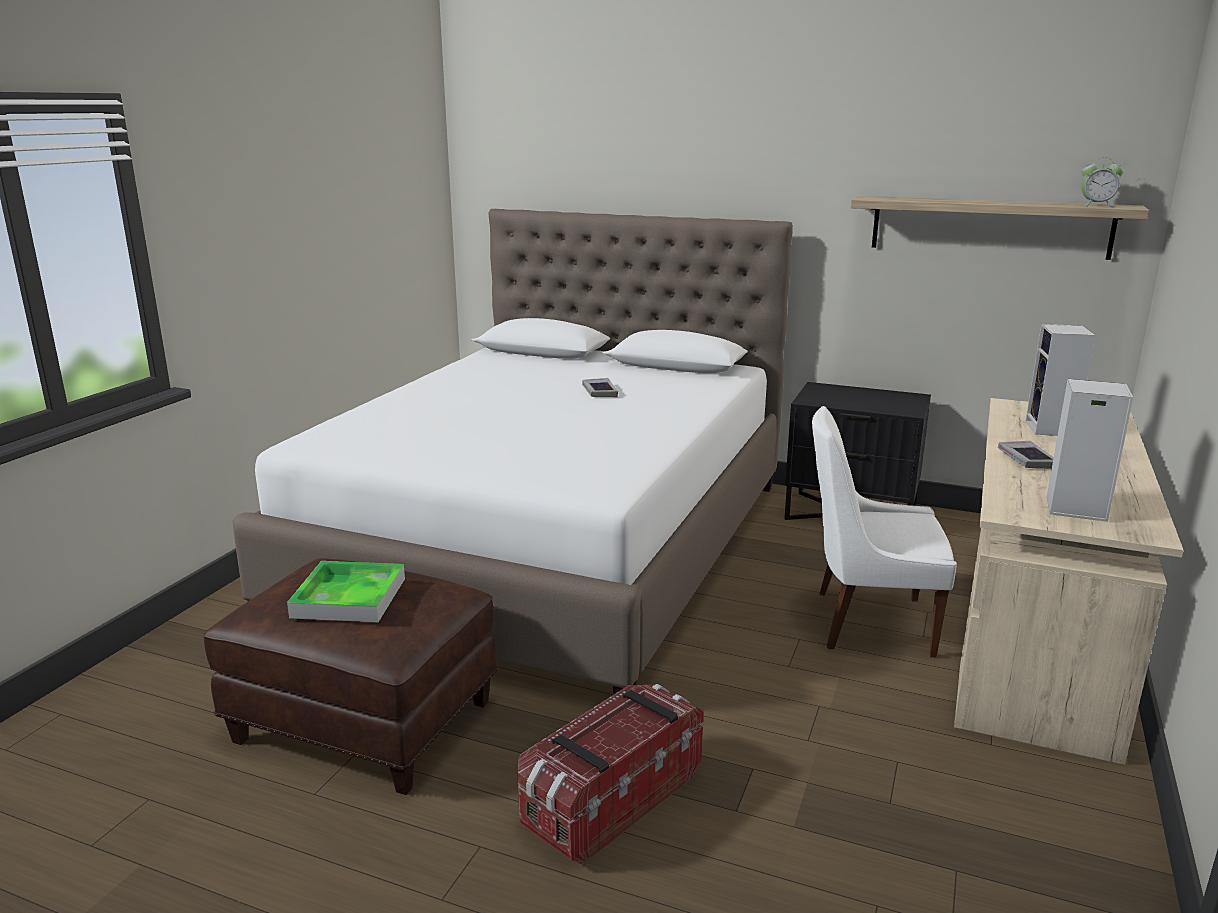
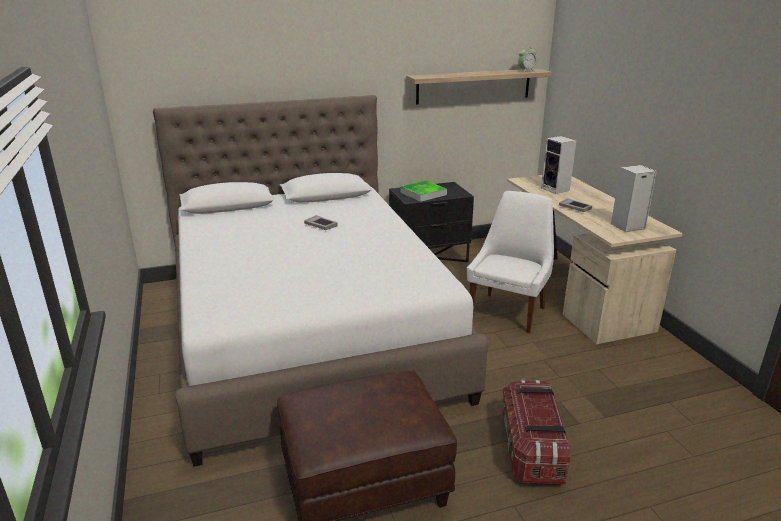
camera: 40 degrees left, 5 degrees up
(349, 598) = (365, 408): tray -> tray (423, 193)
(867, 623) = (508, 311): white chair -> white chair turned 150 degrees clockwise

